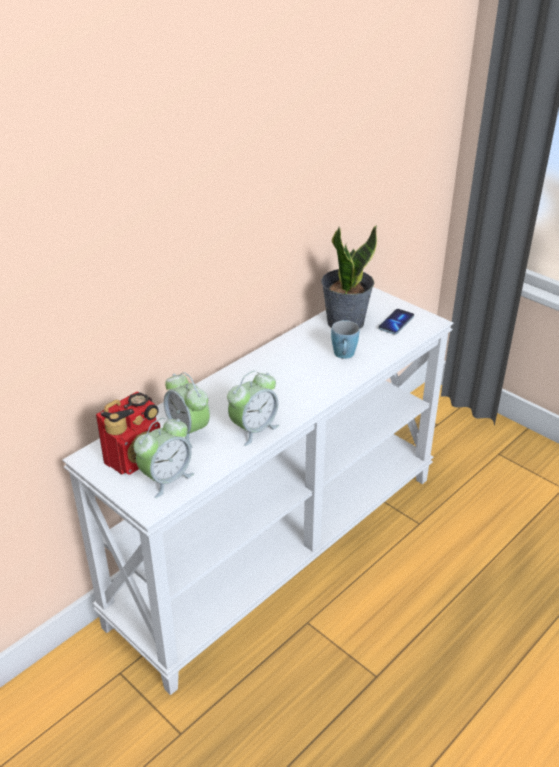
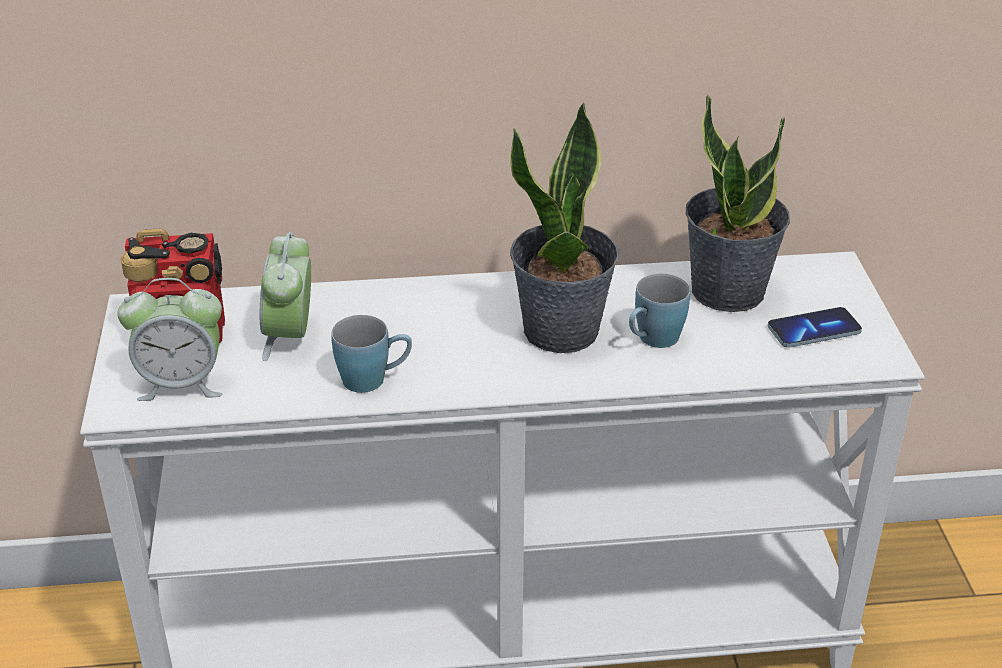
camera: 40 degrees right, 0 degrees up
(253, 429) = (374, 379): alarm clock -> blue mug
(304, 369) = (562, 331): none -> potted plant

